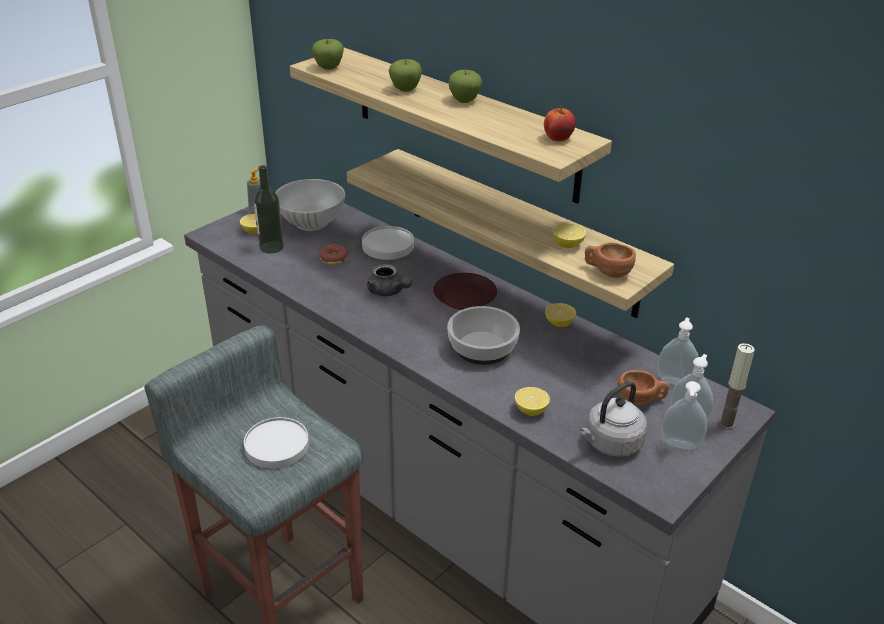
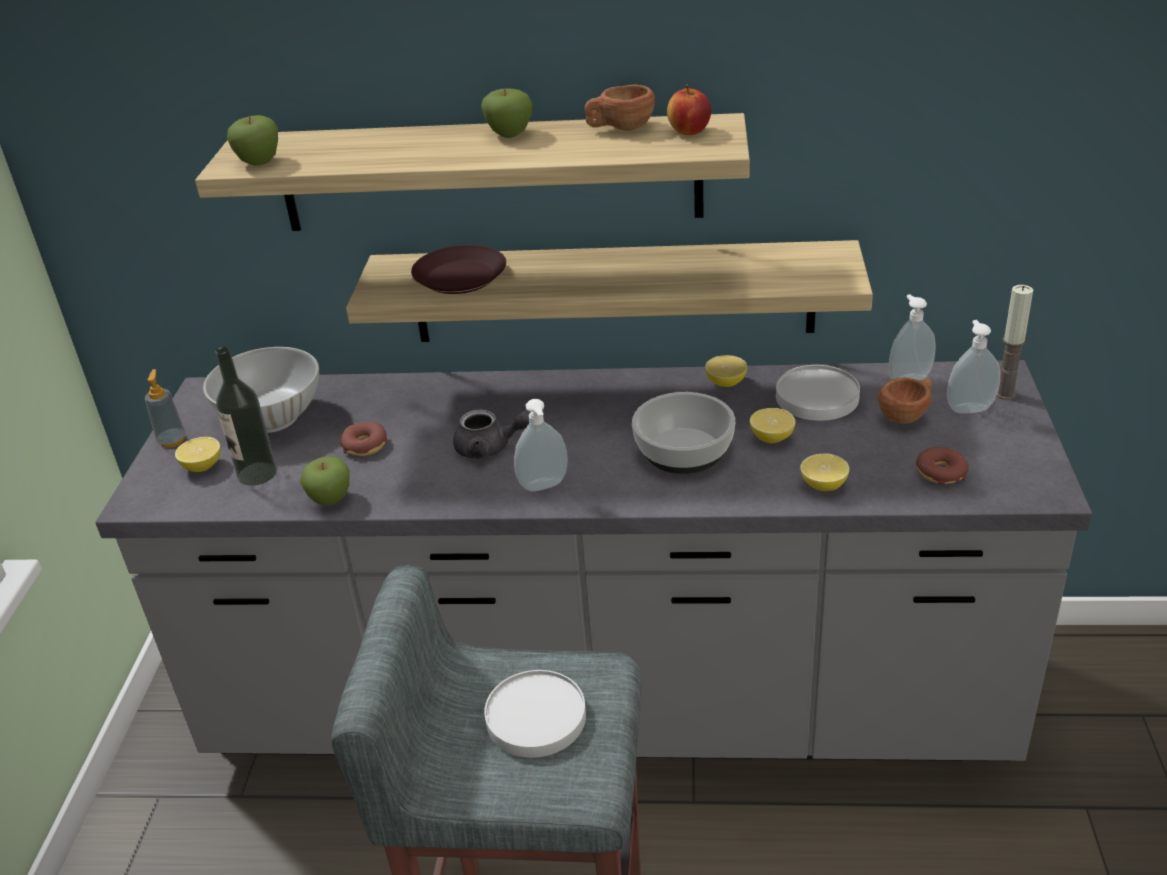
camera: 35 degrees left, 0 degrees up
(388, 246) = (415, 397): white plate -> white plate (817, 397)
(405, 89) = (413, 149): apple -> apple (330, 499)
(464, 297) = (587, 408): brown plate -> brown plate (460, 278)
(568, 245) = (732, 269): lemon -> lemon (772, 438)
(607, 272) = (813, 277): brown cup -> brown cup (620, 128)
(611, 444) = (941, 472): grey kettle -> donut
(680, 446) = (998, 437): soap dispenser -> soap dispenser (544, 486)

